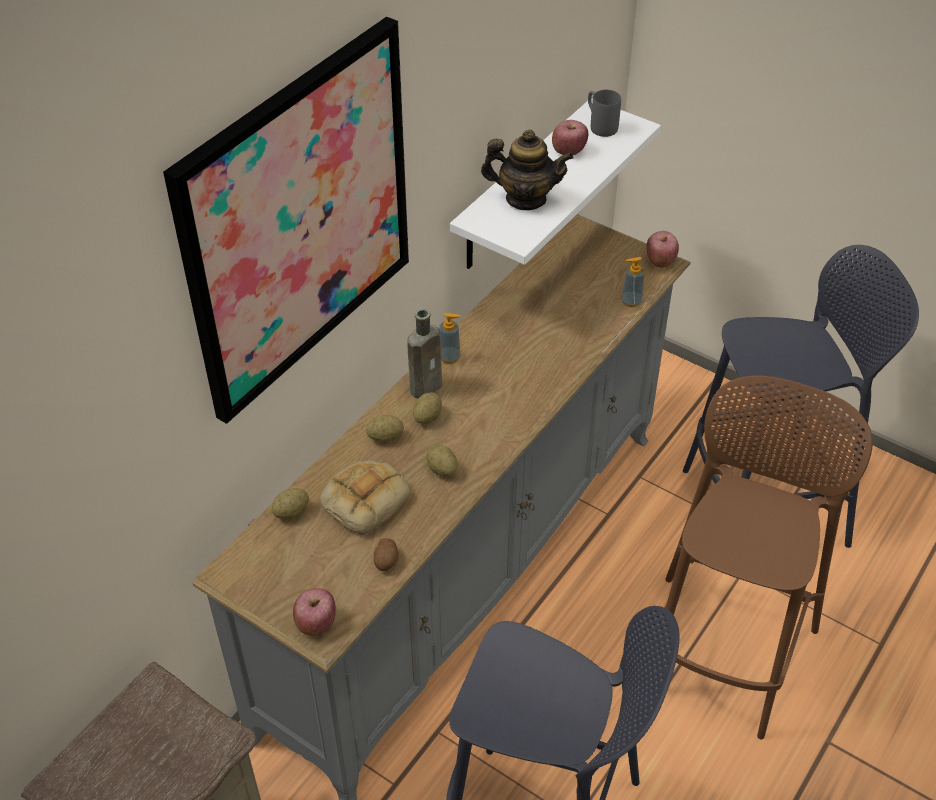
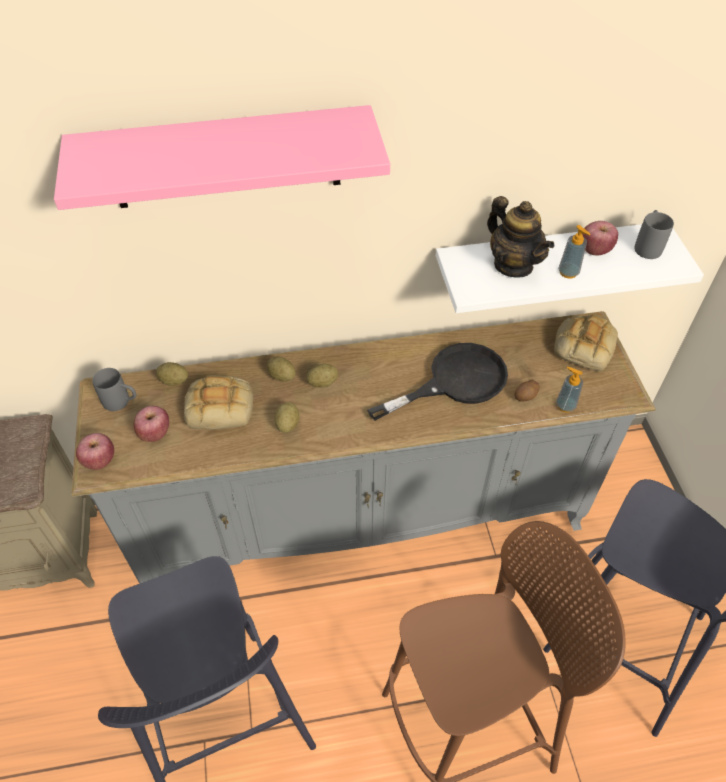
camera: 45 degrees right, 5 degrees up
(266, 565) = (122, 402): none -> grey mug
(299, 221) = (226, 158): picture -> pink shelf
(386, 561) = (183, 456): potato -> potato (526, 396)
(428, 386) = (349, 362): brown bottle -> none
(449, 357) = (386, 353): soap dispenser -> soap dispenser (568, 272)
(531, 341) = (455, 382): none -> black frying pan
(590, 247) = (583, 345): none -> bread
(660, 261) = (628, 392): apple -> apple (155, 433)

